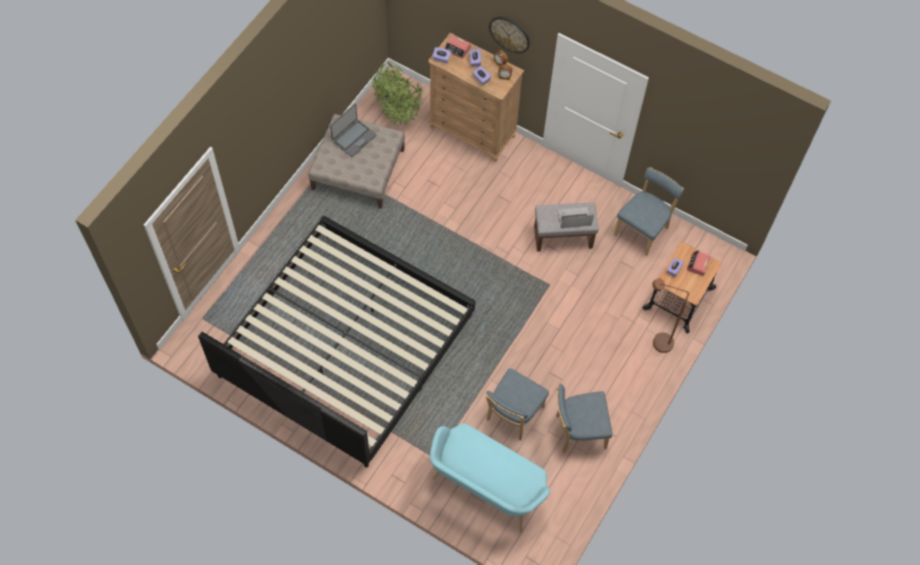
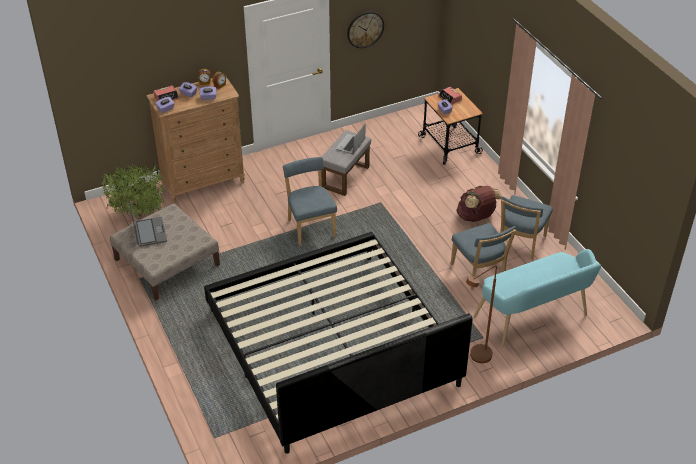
camera: 55 degrees left, 20 degrees down
(509, 34) = (201, 47): wall clock -> wall clock (365, 29)
(588, 375) = (476, 217): none -> brown backpack
(643, 230) = (377, 136): blue chair -> blue chair (310, 227)
(657, 341) = (475, 170): brown floor lamp -> brown floor lamp (476, 358)

